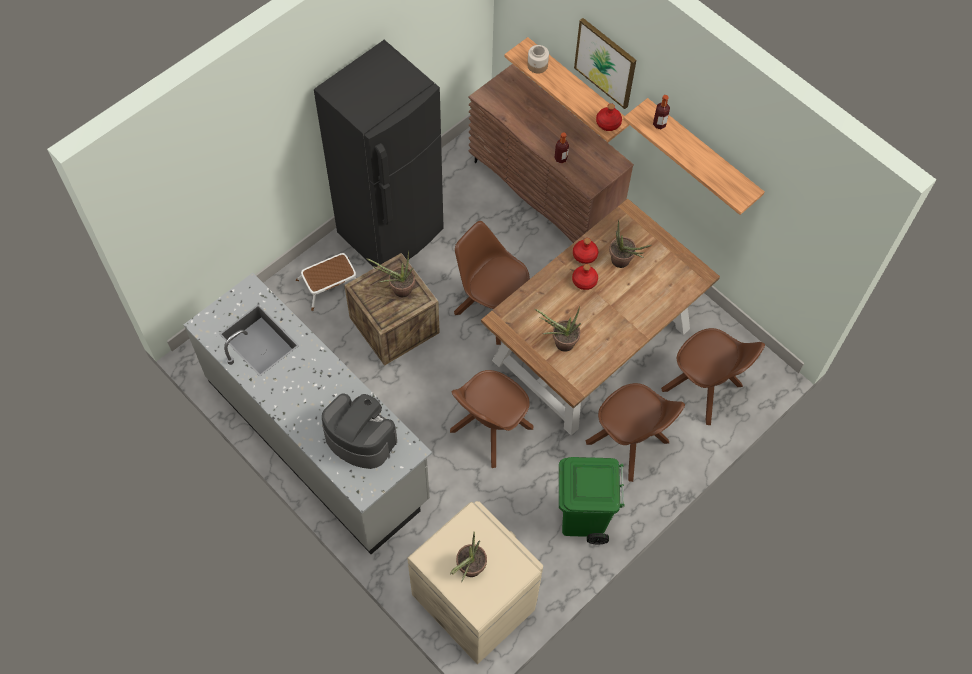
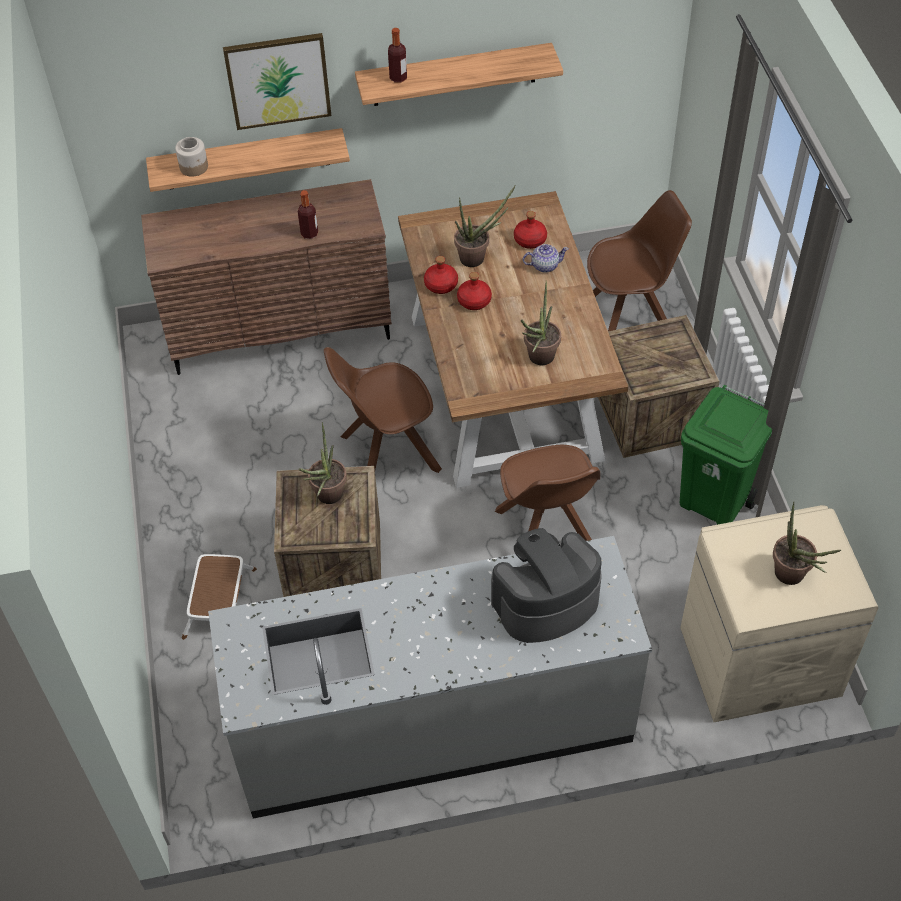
camera: 55 degrees left, 10 degrees down
(391, 232) = (200, 502): black fridge -> none
(608, 123) = (327, 146): red bottle -> red bottle (530, 240)
(629, 444) = (651, 414): brown chair -> crate
(645, 305) = (544, 265): none -> teapot

